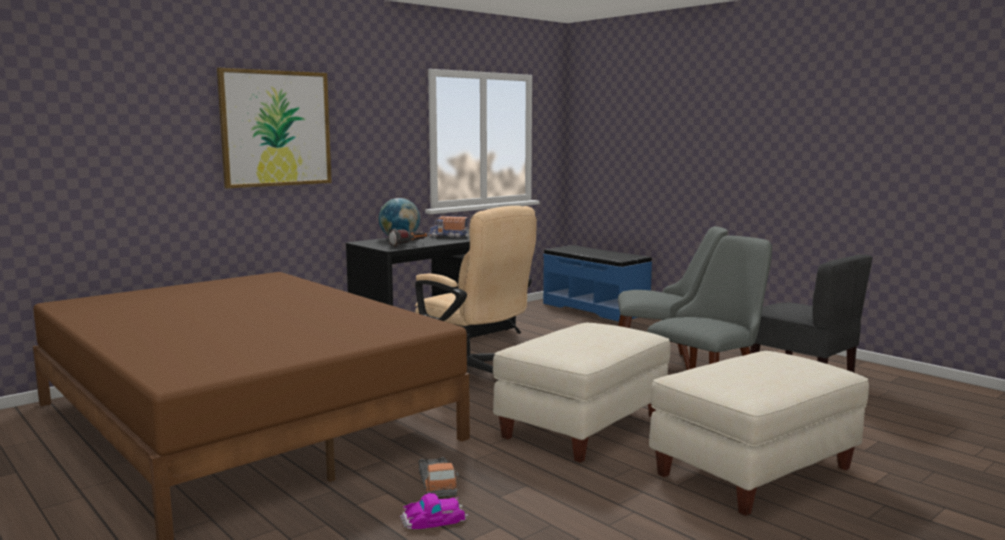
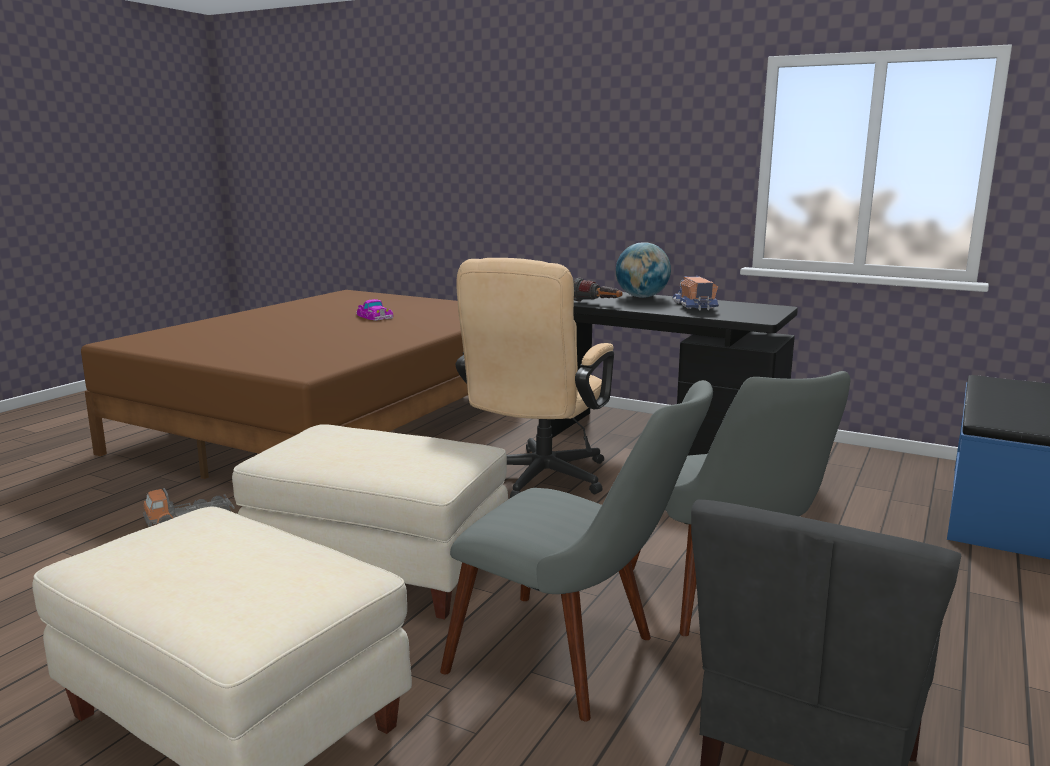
camera: 70 degrees right, 5 degrees up
(276, 128) = (544, 148): picture -> none
(434, 518) = (114, 530): toy car -> toy car (374, 316)

